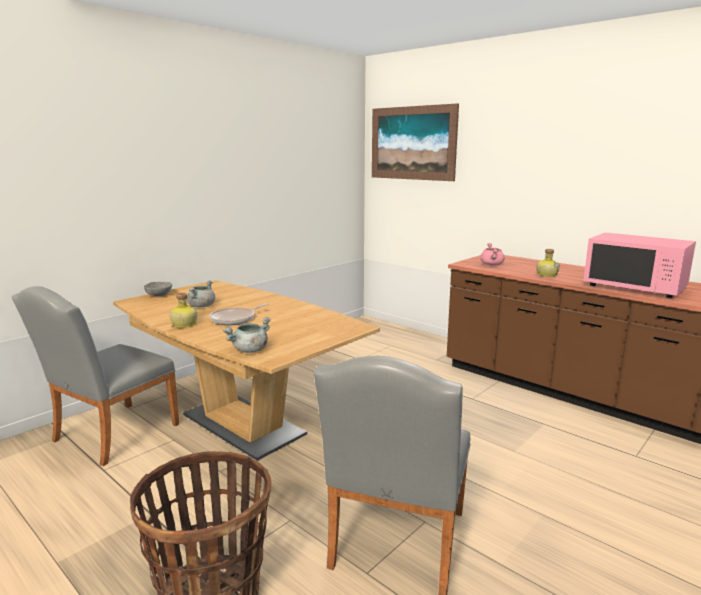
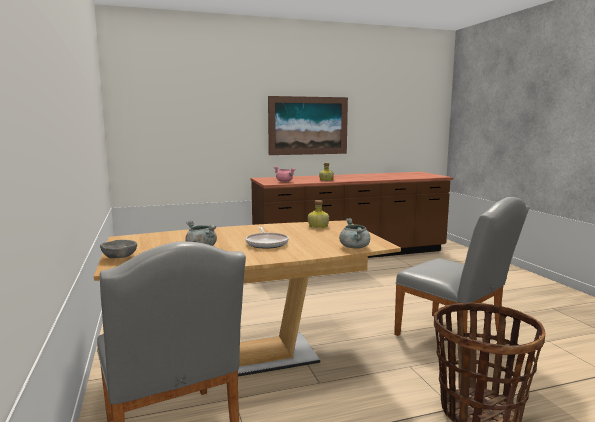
camera: 60 degrees left, 5 degrees down
(183, 324) = (252, 257): bottle -> bottle (318, 226)
(412, 143) = (164, 92): picture -> picture (308, 125)
(634, 287) = (371, 178): pink microwave -> none

